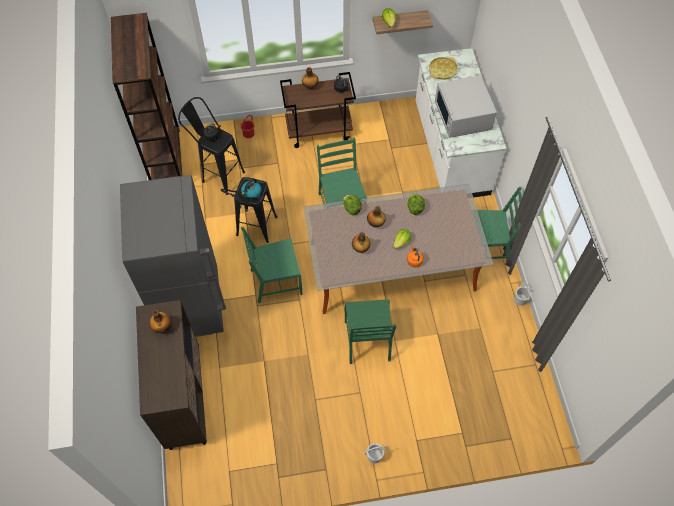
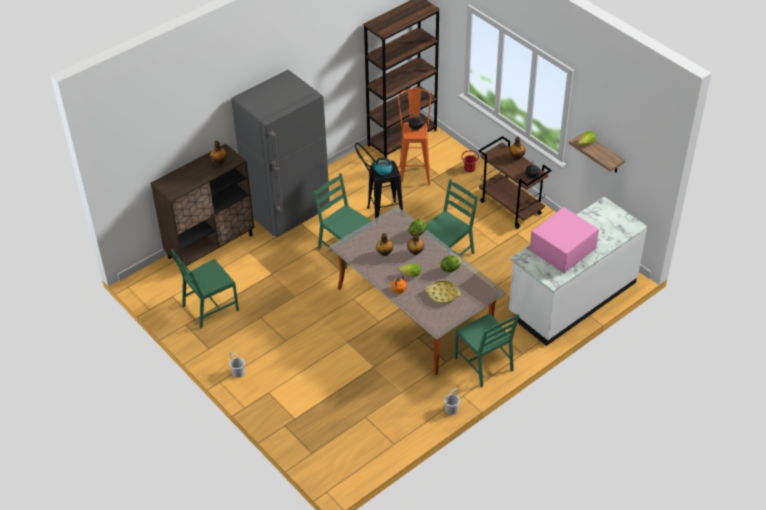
camera: 60 degrees right, 15 degrees down
(218, 174) = (414, 171): black stool -> orange stool
(368, 341) = (333, 326): green chair -> green chair (210, 308)
(442, 70) = (601, 218): yellow tray -> yellow tray (442, 294)
(462, 116) = (562, 250): white microwave -> pink microwave

